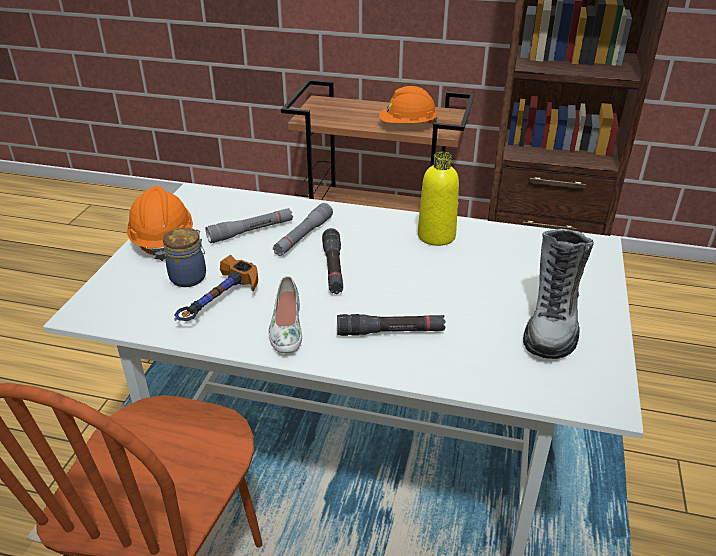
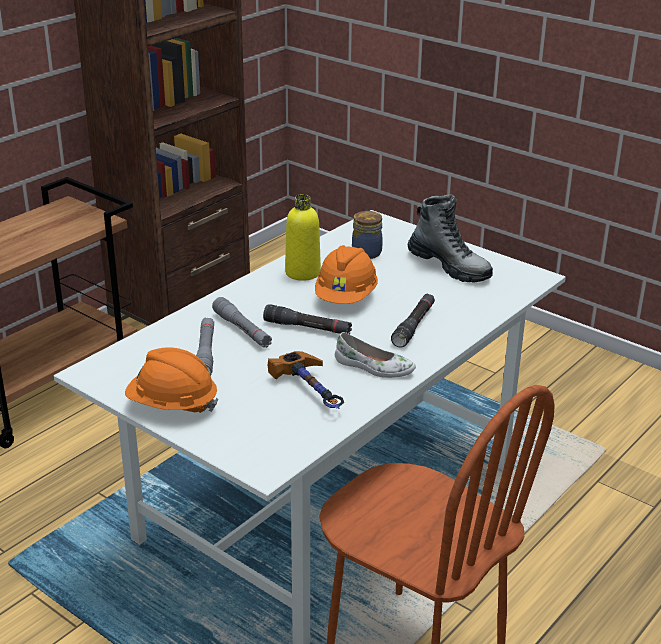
camera: 65 degrees left, 5 degrees down
(189, 277) = (256, 400): jar -> jar (366, 252)
(407, 126) = (63, 233): orange hard hat -> orange hard hat (346, 297)

